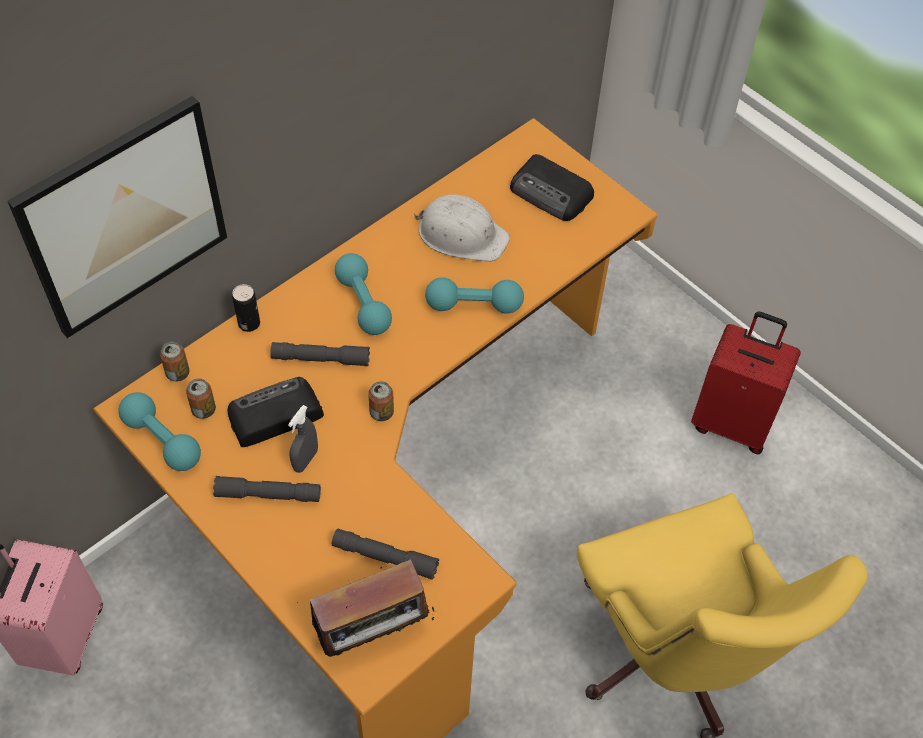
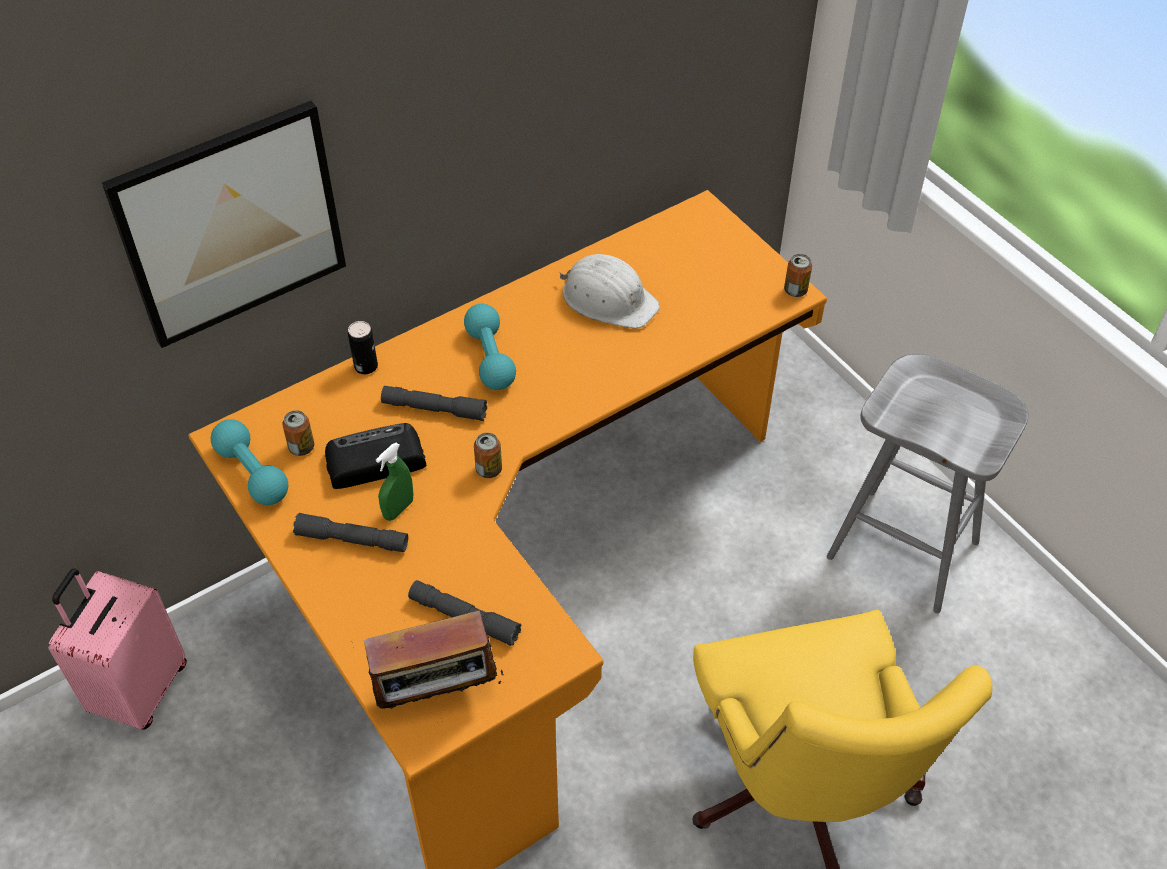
camera: 10 degrees right, 5 degrees down
(178, 373) = (282, 408): can -> can (795, 290)
(305, 460) = (398, 509): grey spray bottle -> green spray bottle
(474, 305) = (608, 371): turquoise dumbbell -> none
(552, 193) = (714, 267): radio -> none
(732, 422) = (905, 549): red suitcase -> grey stool

